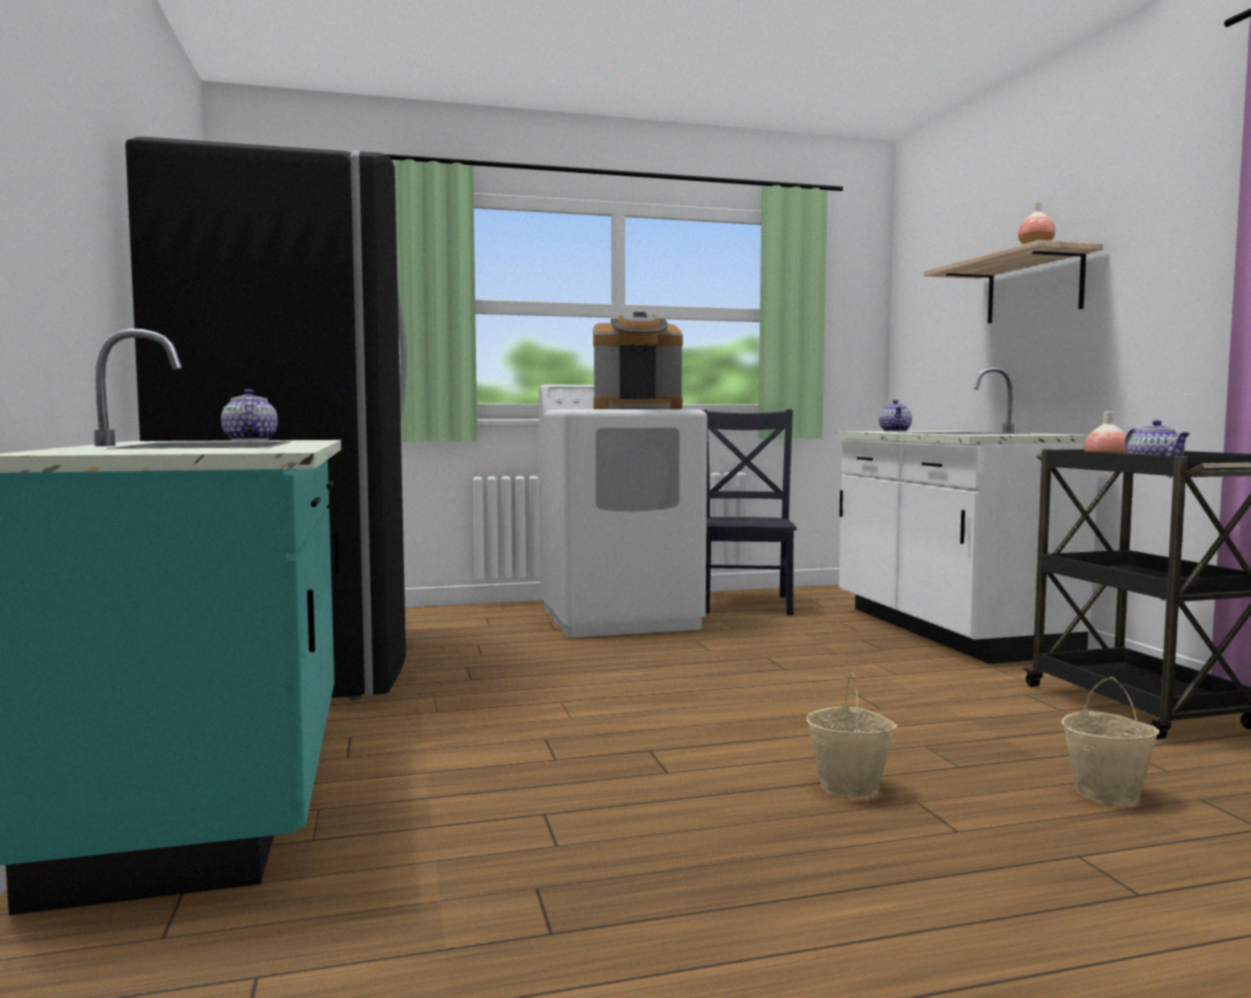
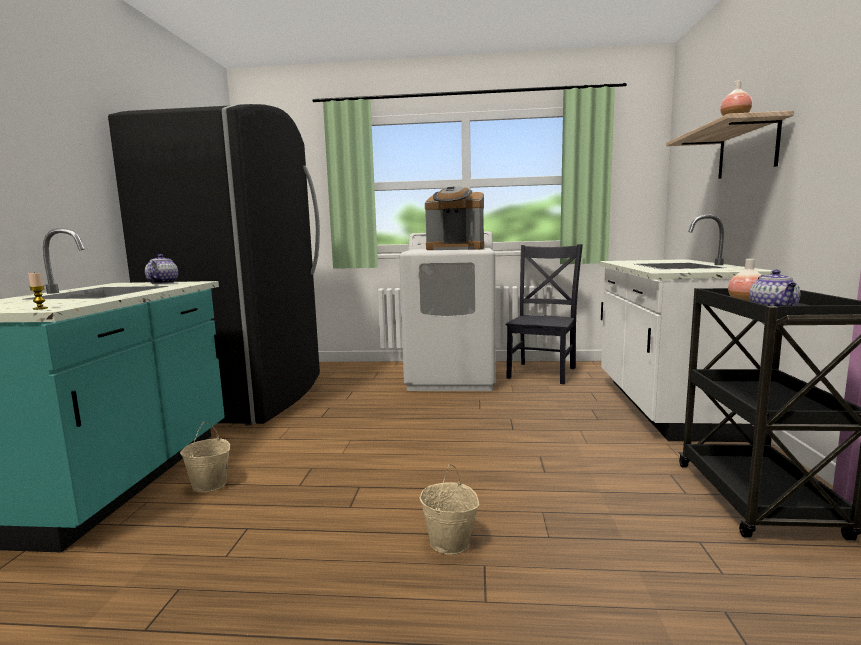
camera: 20 degrees right, 5 degrees up
(256, 451) = (40, 308): none -> candle
(895, 431) = (643, 261): teapot -> none
(1107, 793) = (644, 588): beige bucket -> beige bucket (210, 484)

